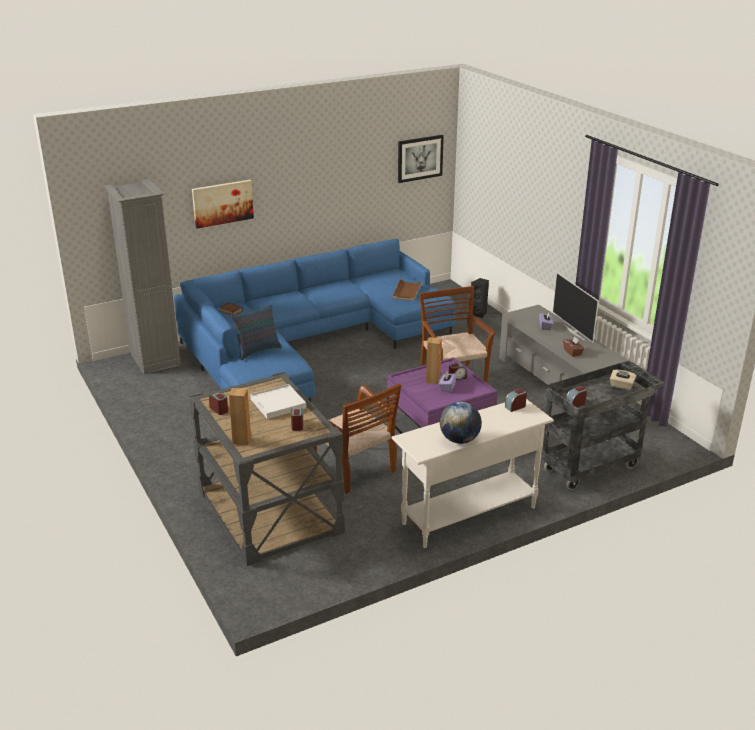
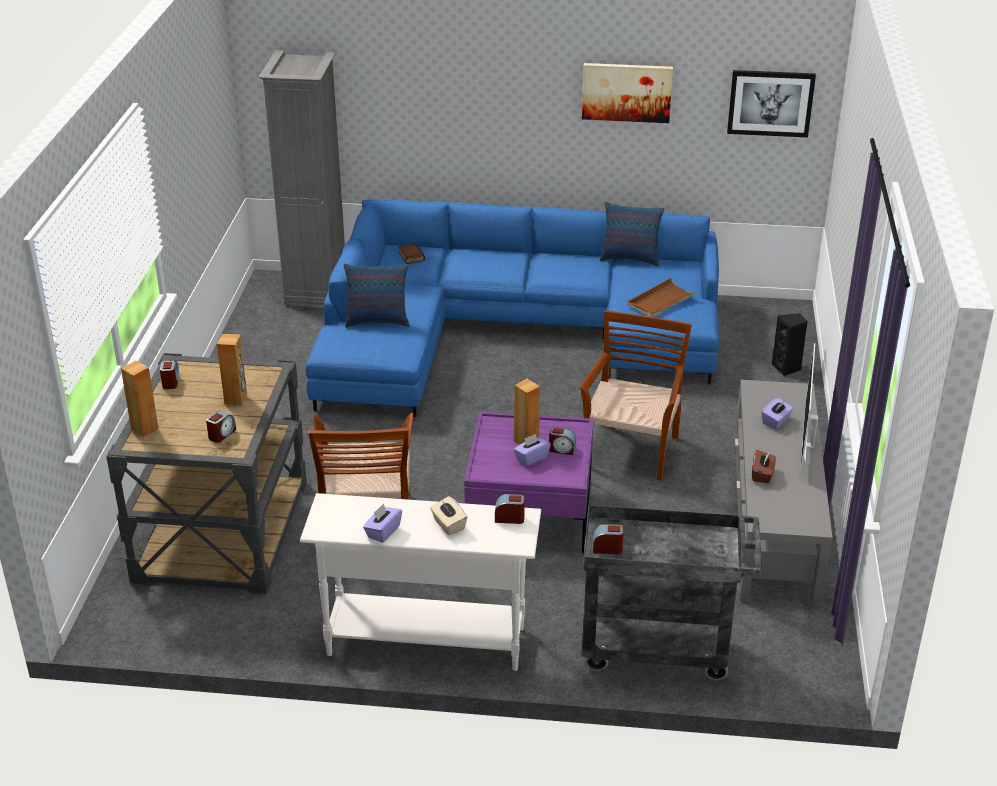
camera: 35 degrees right, 5 degrees up
(222, 203) = (440, 106): picture -> picture (626, 92)
(278, 403) = (236, 399): white tray -> brown speaker
(361, 277) = (630, 259): none -> blue pillow
(459, 440) = (383, 532): globe -> purple tissue box
(621, 386) = (708, 550): beige tissue box -> beige tissue box (448, 525)

